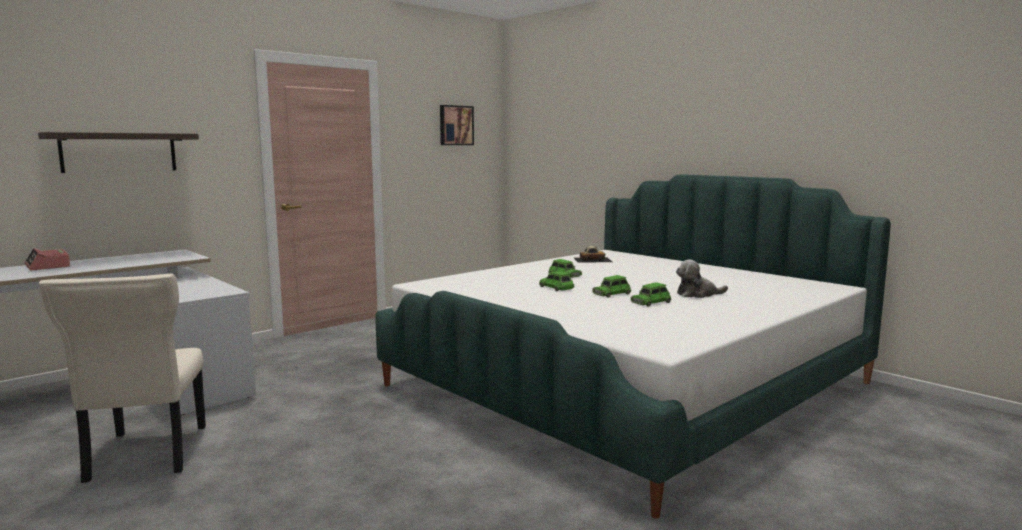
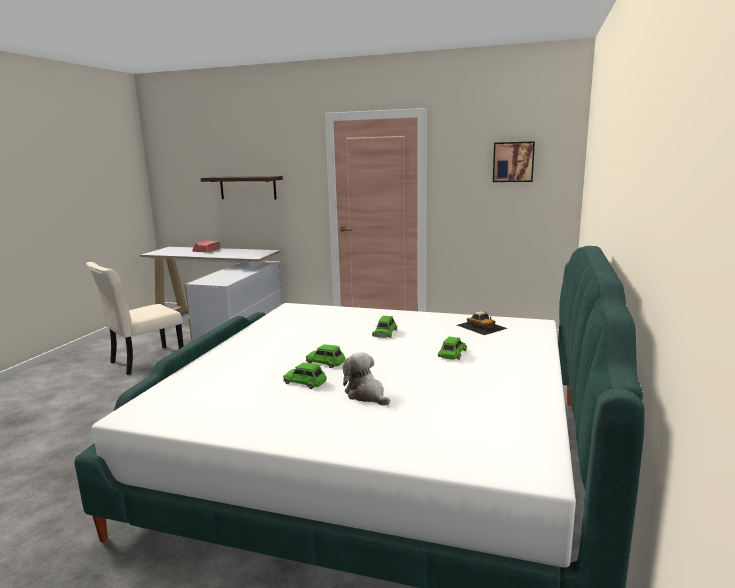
camera: 60 degrees right, 5 degrees up
(557, 288) = (327, 341): green toy car -> green toy car (452, 354)

